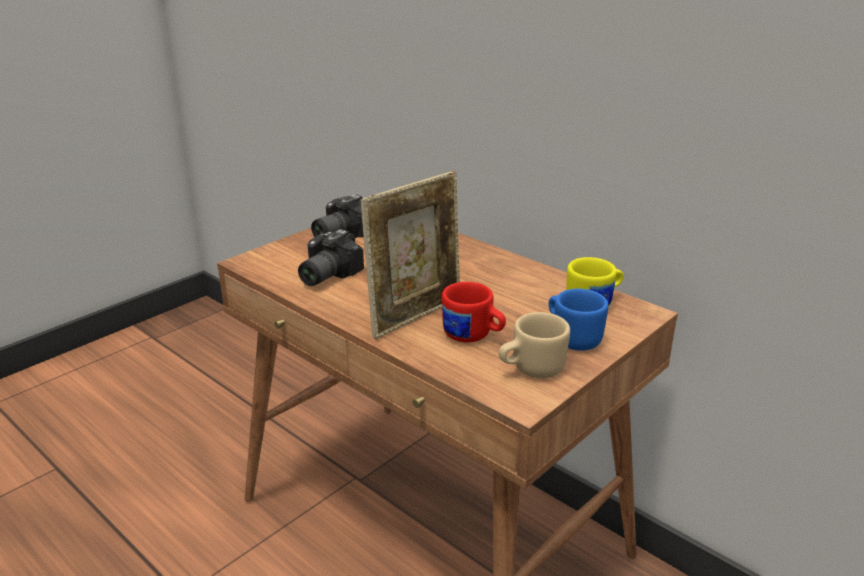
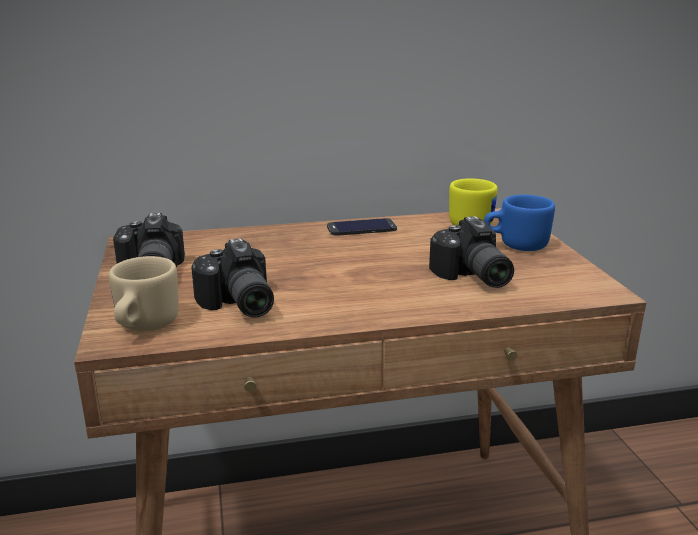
camera: 55 degrees left, 5 degrees down
(415, 316) = (399, 288): picture frame -> none
(473, 337) = (471, 277): red mug -> camera
(511, 267) = (361, 228): none -> phone
(530, 369) = (553, 274): beige mug -> beige mug (143, 327)

